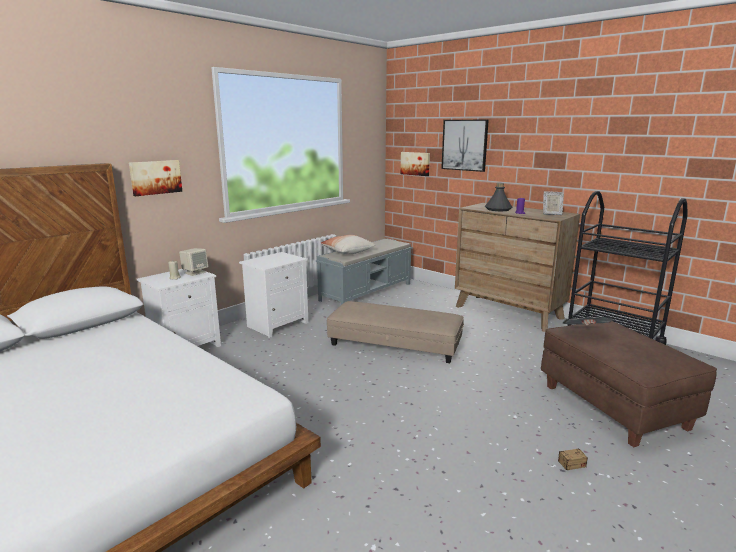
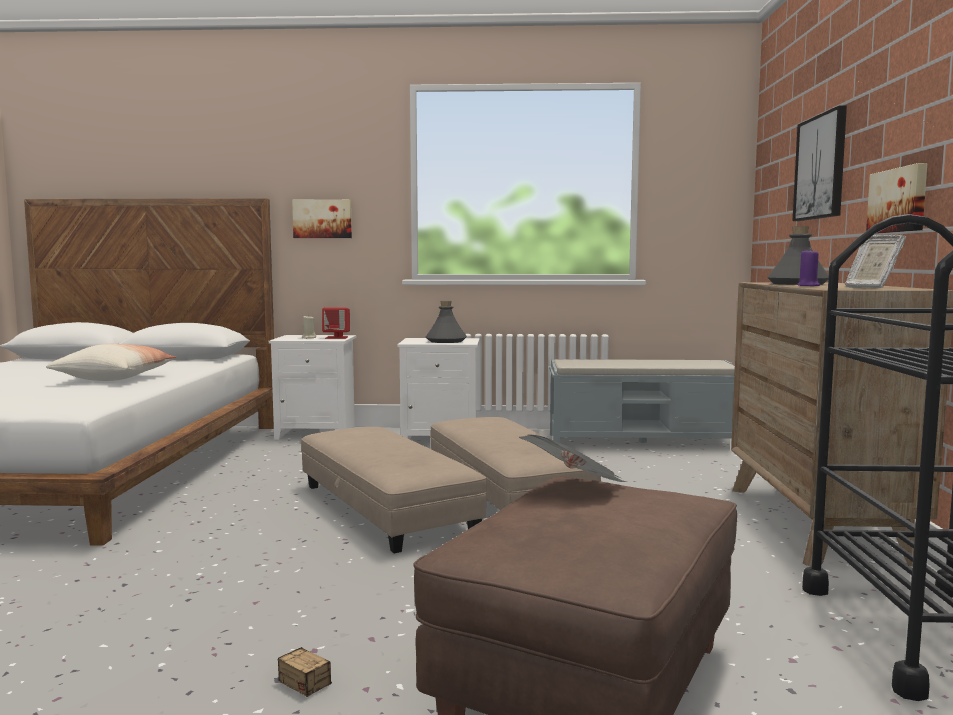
camera: 50 degrees right, 10 degrees down
(195, 272) = (337, 337): beige speaker -> red speaker
(279, 259) = (446, 341): none -> grey bottle
(347, 252) = (603, 361): pillow -> pillow (115, 378)
(374, 378) = (385, 509): none -> beige ottoman
(415, 163) = (775, 218): picture -> picture (899, 200)

